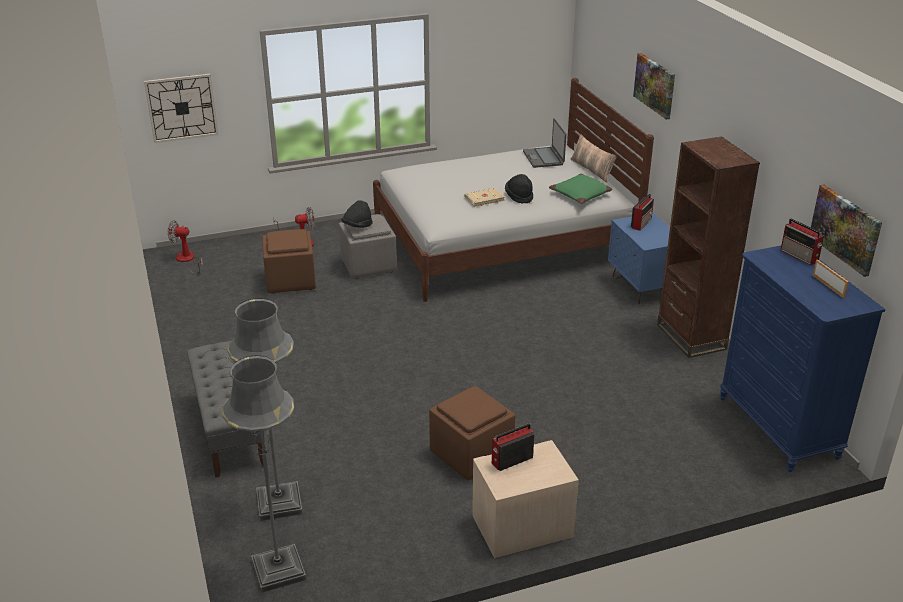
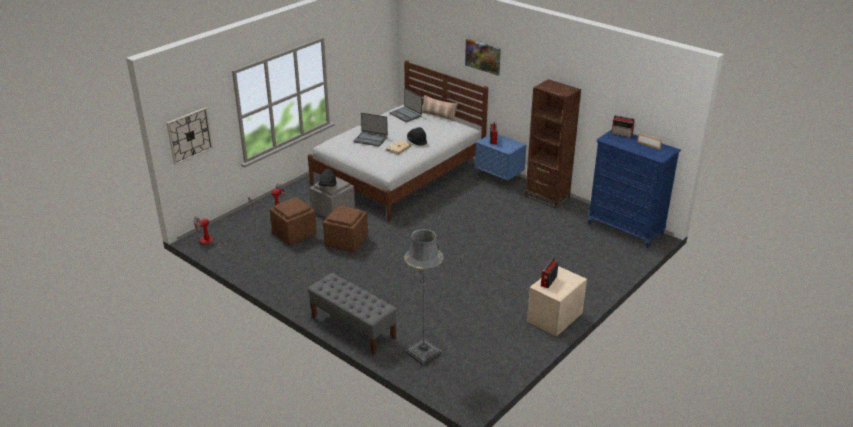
camera: 30 degrees left, 0 degrees up
(278, 570) = (459, 384): grey floor lamp -> none
(459, 178) = (370, 139): none -> laptop
(470, 454) = (496, 293): brown ottoman -> brown ottoman (346, 242)
(580, 195) = (448, 132): green pillow -> none
(845, 229) = (647, 114): picture -> none

